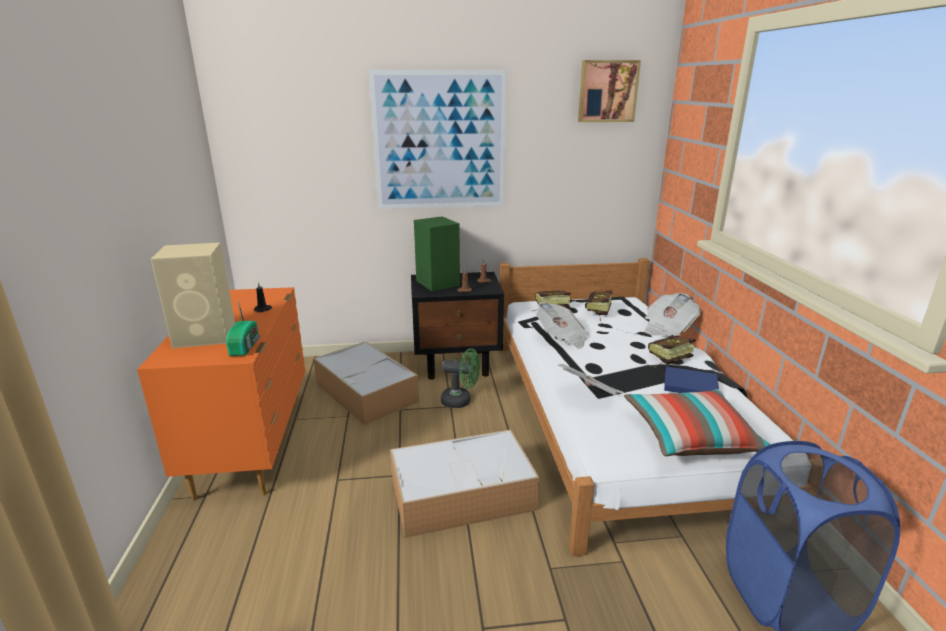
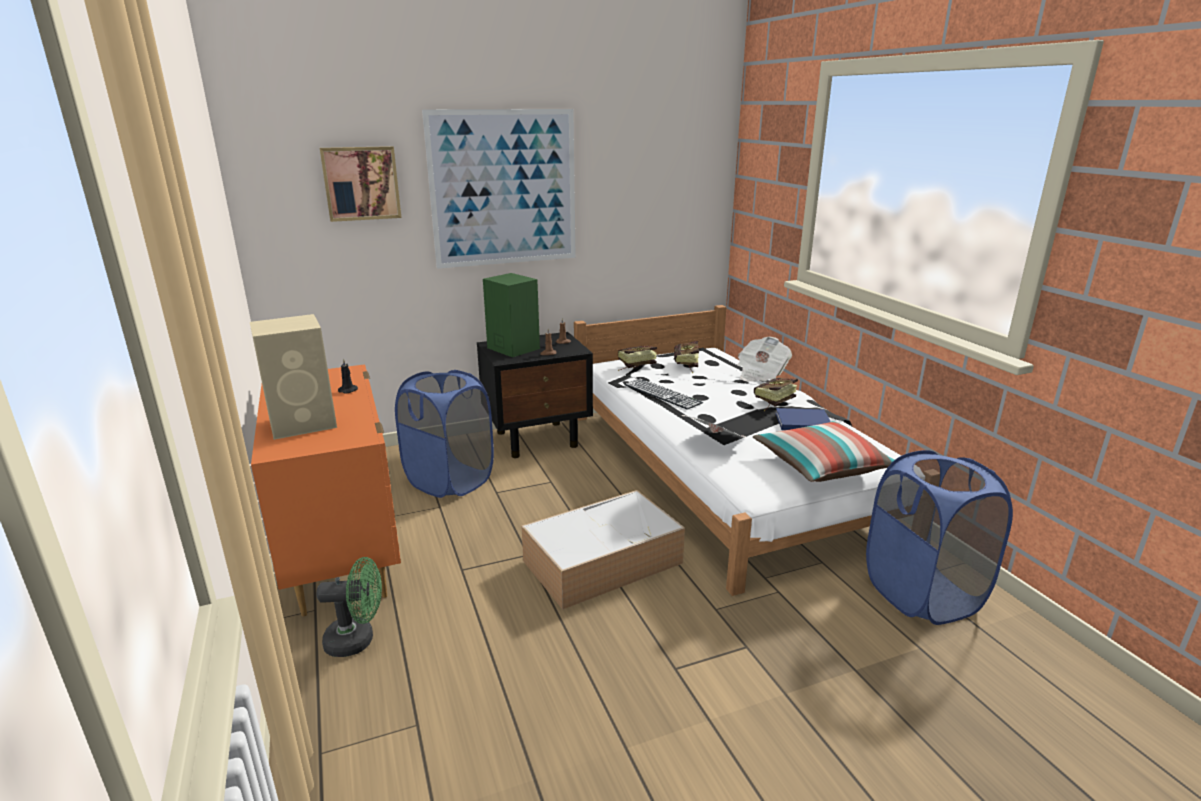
camera: 15 degrees left, 0 degrees up
(246, 346) = (362, 428): radio -> none
(367, 393) = (450, 481): storage box -> blue laundry basket
(461, 401) = (560, 475): green fan -> green fan (357, 640)
(562, 338) = (662, 393): newspaper -> keyboard
(607, 91) = (675, 130): picture -> picture (361, 183)

